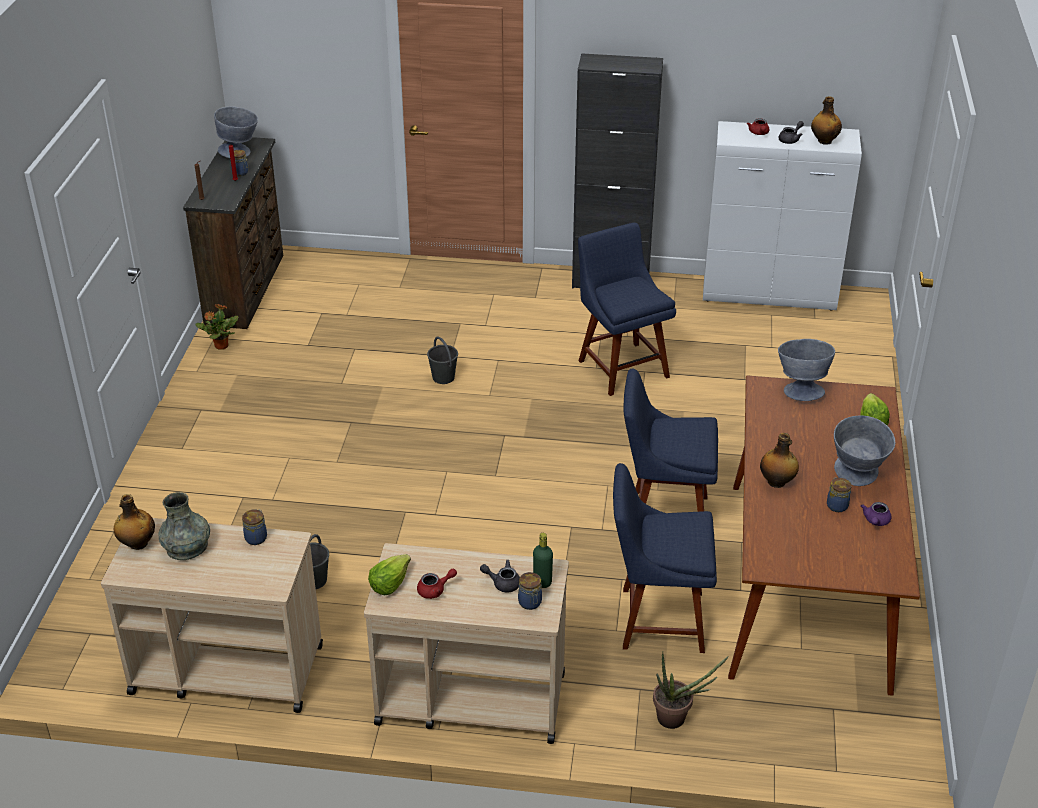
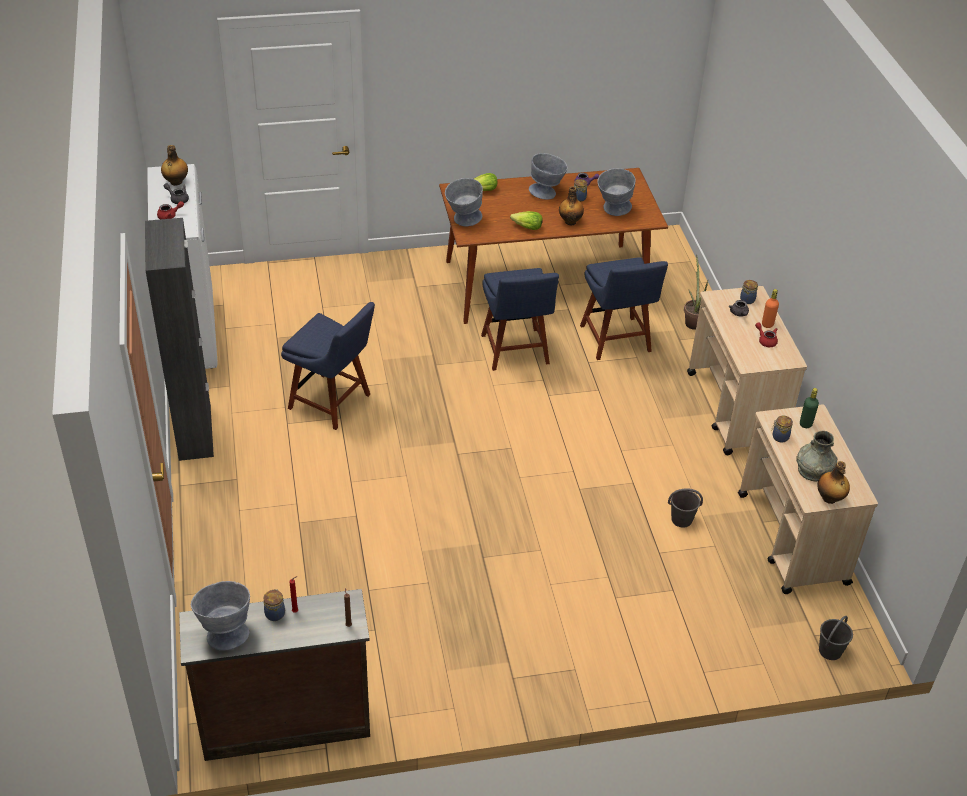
camera: 110 degrees left, 5 degrees up
(221, 346) = (402, 704): potted plant -> none
(389, 583) = (774, 361): lettuce -> lettuce (527, 227)
(443, 377) = (391, 512): grey bucket -> grey bucket (830, 651)
(467, 604) = (767, 324): none -> orange bottle
(542, 582) = (727, 298): green bottle -> green bottle (805, 424)
(621, 366) = (333, 403): blue chair -> blue chair turned 105 degrees counterclockwise
(798, 532) = (613, 210): none -> grey bowl

